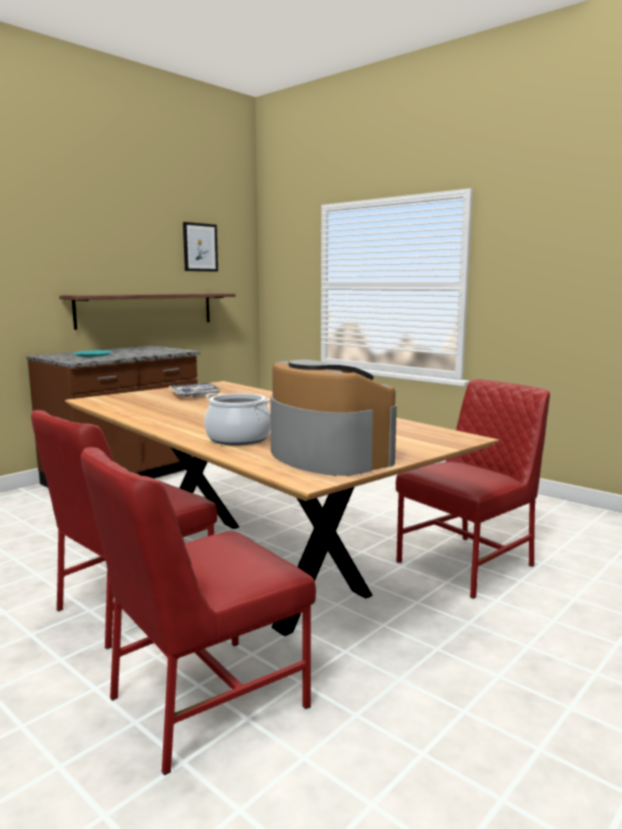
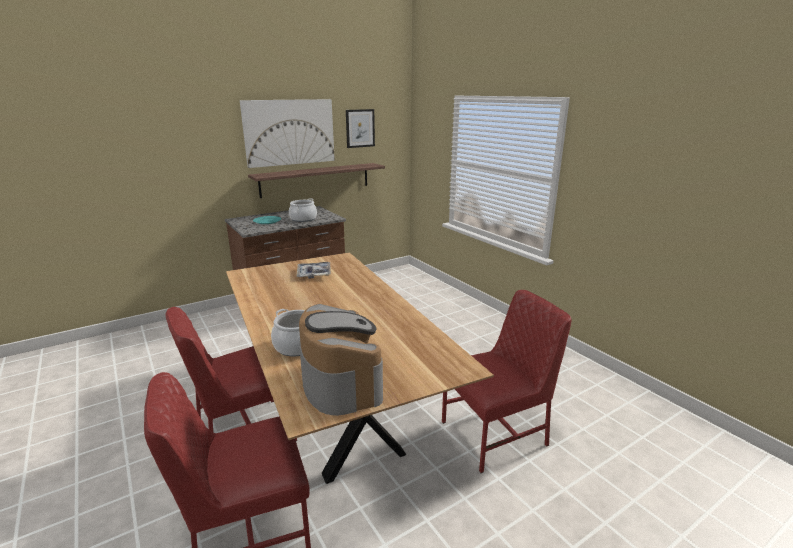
camera: 15 degrees right, 10 degrees up
(114, 243) = (289, 132): none -> picture
(142, 352) = (303, 219): none -> cooking pot

